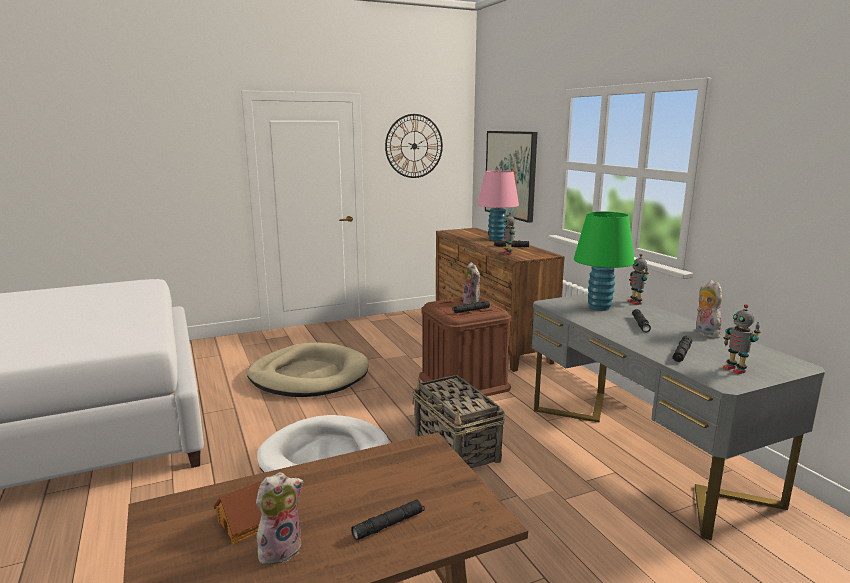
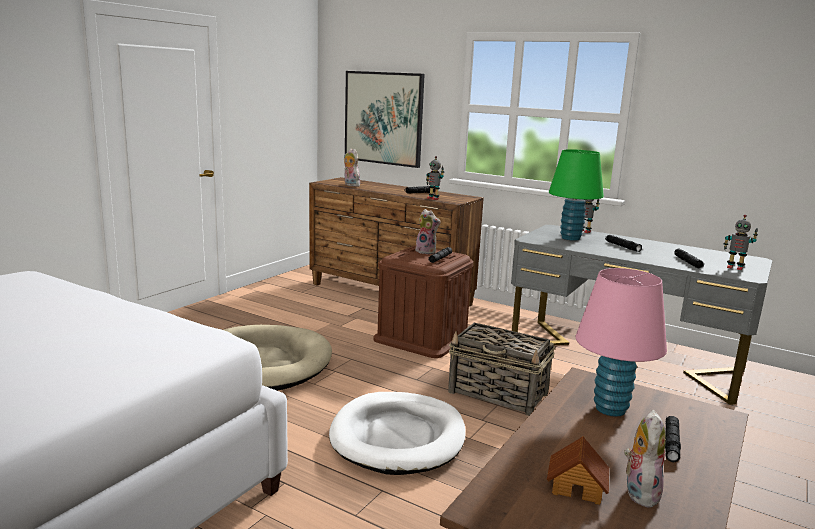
camera: 35 degrees left, 0 degrees up
(414, 146) = (267, 85): wall clock -> none
(496, 239) = (390, 187): pink table lamp -> pink table lamp (610, 409)
(704, 333) = (670, 247): plush toy -> plush toy (350, 185)

